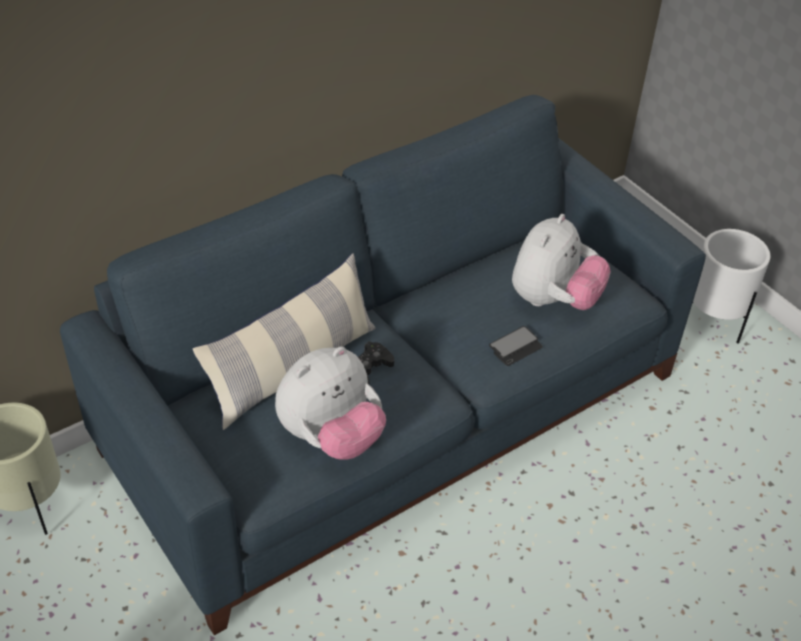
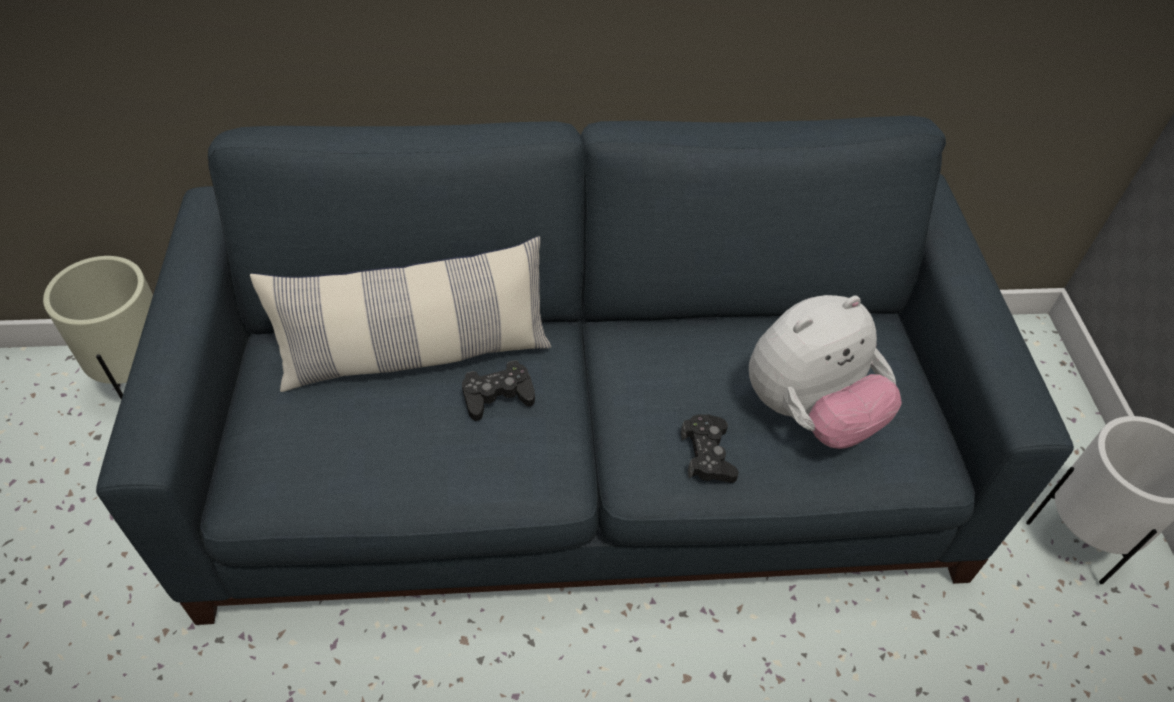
camera: 30 degrees right, 5 degrees up
(331, 436) = (384, 462): plush toy -> none
(515, 347) = (708, 455): phone -> black game controller

